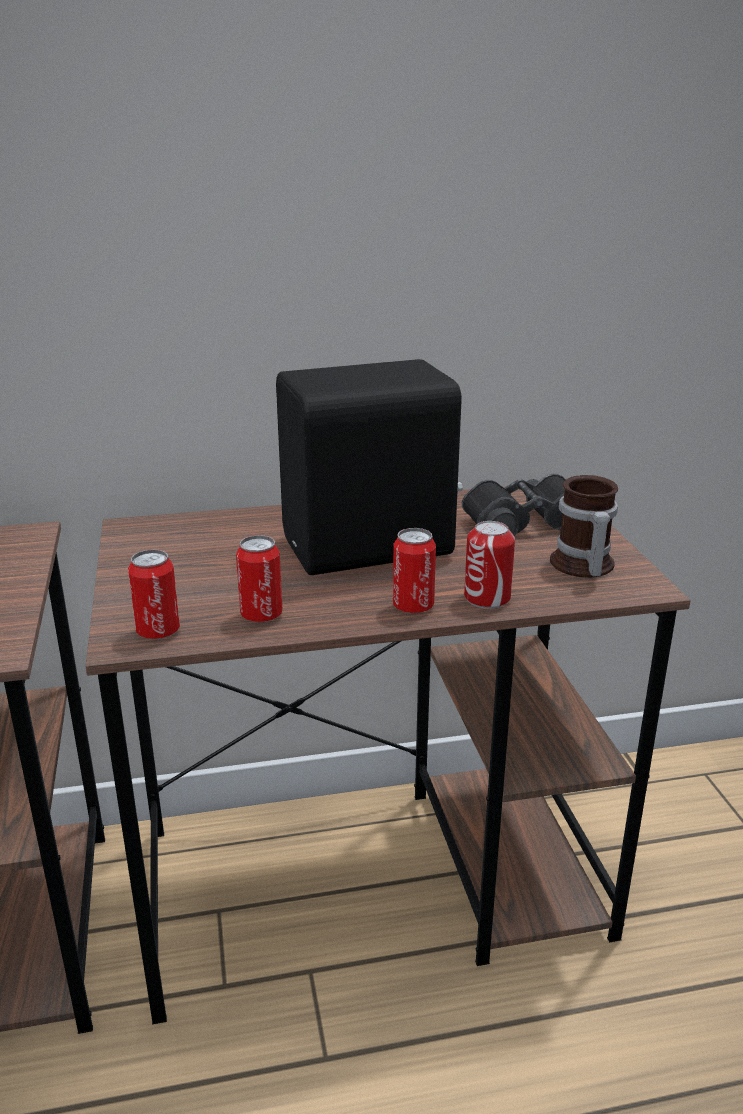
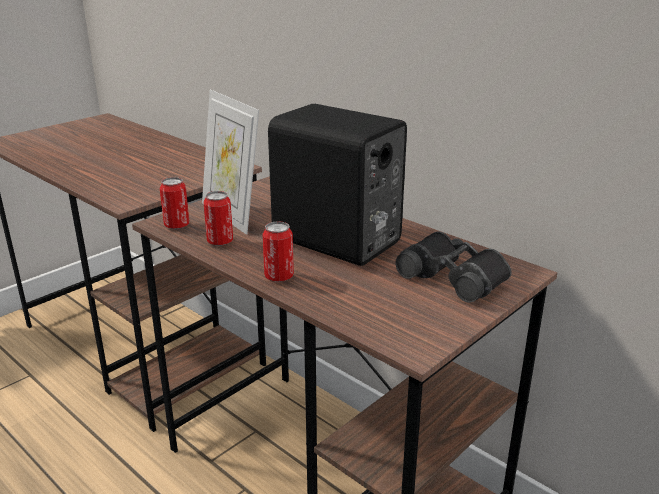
camera: 55 degrees right, 0 degrees up
(191, 585) = (232, 215): none -> picture frame
(487, 598) = (319, 296): can -> none
(580, 566) = (412, 315): mug -> none

